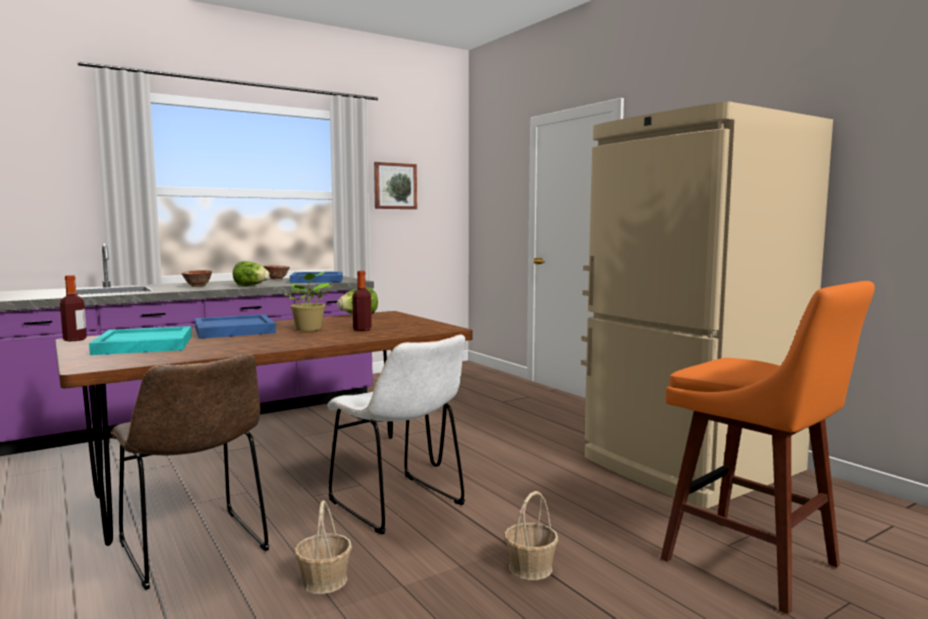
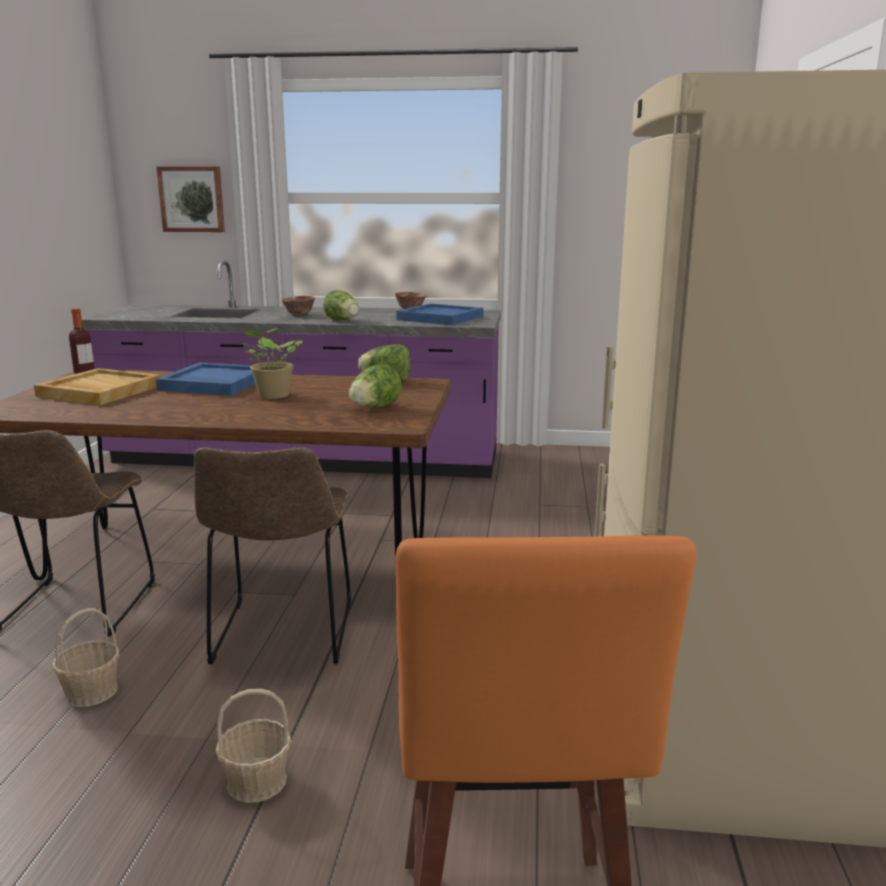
camera: 40 degrees right, 10 degrees up
(143, 345) = (99, 391): turquoise tray -> beige tray
(362, 329) = (316, 407): bottle -> none
(395, 186) = (606, 181): picture -> picture (192, 199)
(400, 505) = (282, 636): white chair -> brown chair
(401, 325) = (374, 408): none -> lettuce

